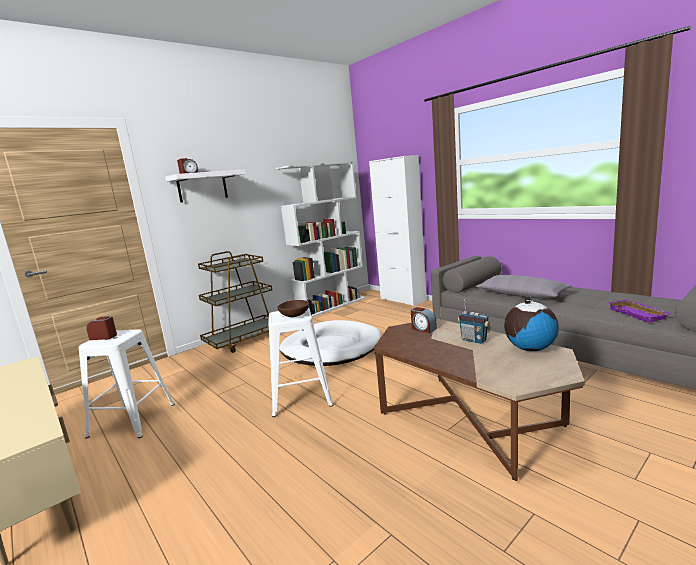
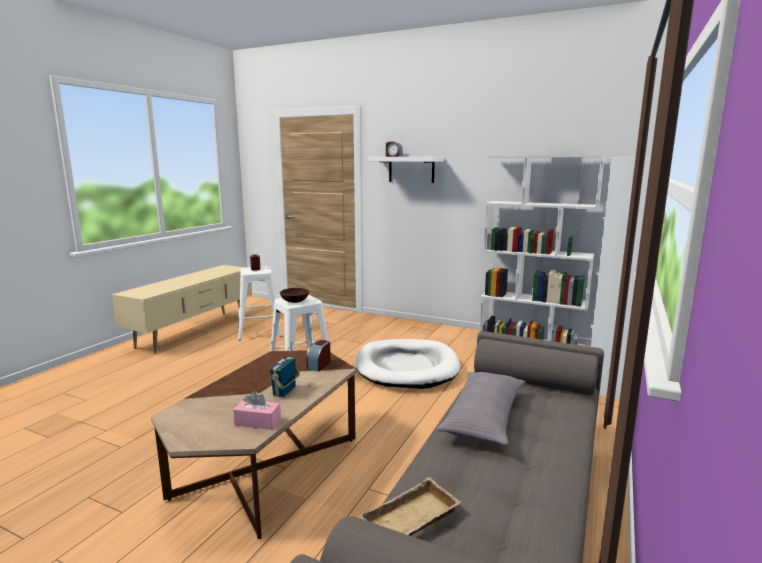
camera: 65 degrees right, 0 degrees up
(244, 340) = (403, 327): brown cart -> none
(530, 348) = (257, 422): globe -> pink tissue box
(639, 314) = (411, 521): purple tray -> beige tray

